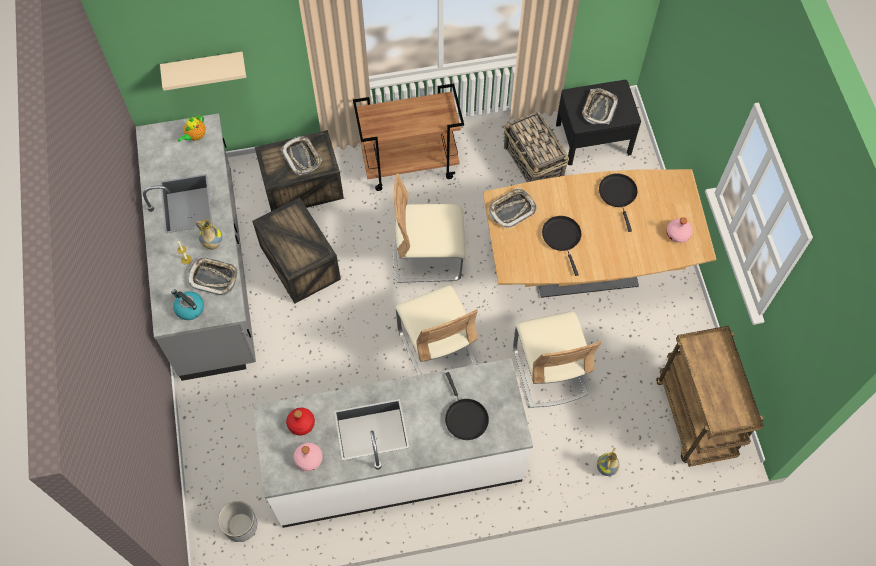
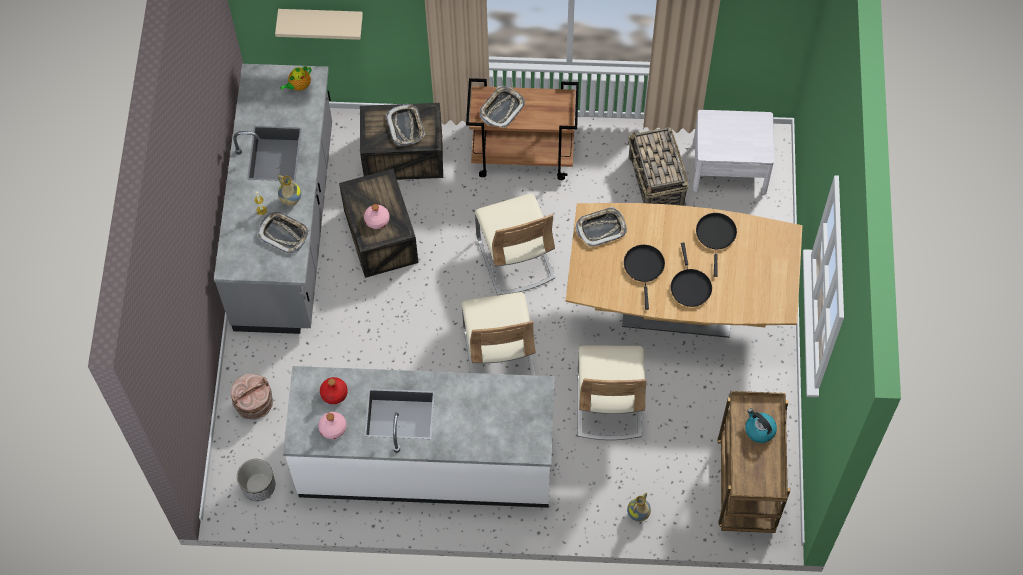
camera: 15 degrees right, 0 degrees up
(189, 308) = (253, 259): kettle -> kettle (759, 430)
(218, 446) = (254, 404): none -> brown bucket
(428, 256) = (515, 258): beige chair -> beige chair turned 120 degrees counterclockwise
(465, 417) = (492, 423): black frying pan -> black frying pan (690, 286)
(593, 138) = (729, 168): black nightstand -> white nightstand
(599, 108) = (732, 138): tray -> tray (501, 109)
(678, 233) = (765, 289): pink bottle -> pink bottle (377, 220)

